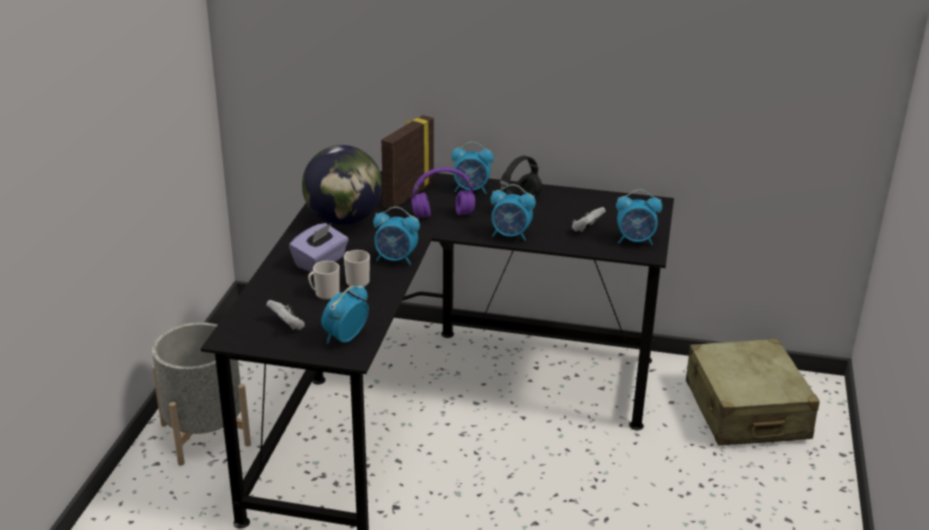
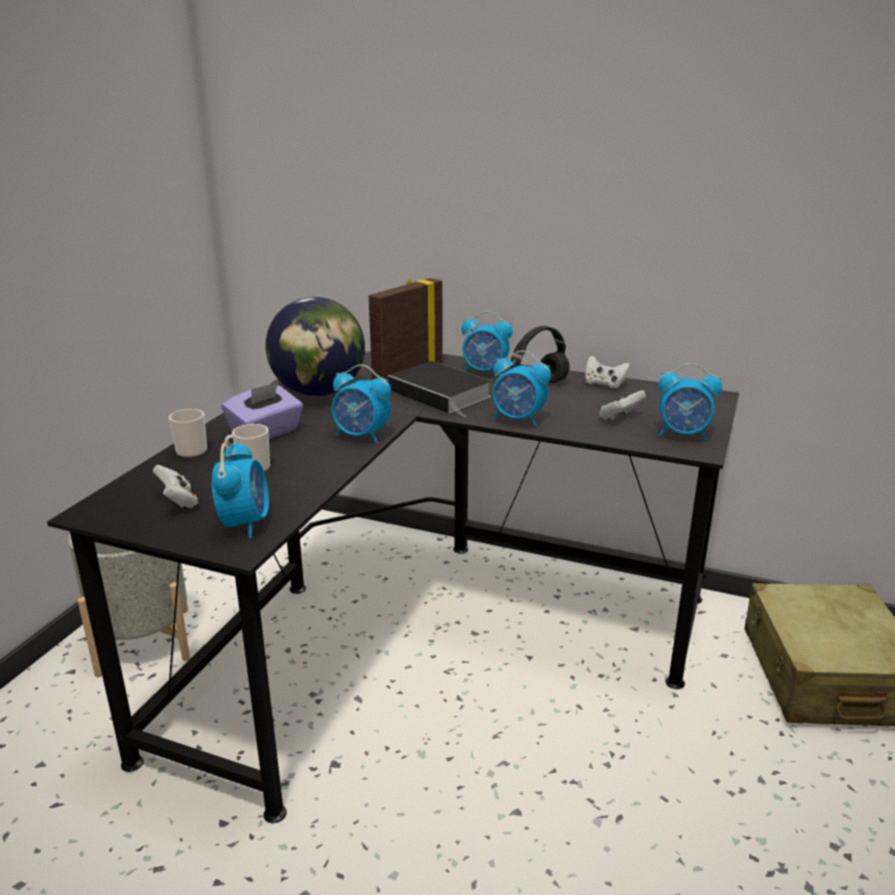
camera: 10 degrees right, 5 degrees down
(345, 338) = (245, 523): alarm clock -> alarm clock turned 135 degrees clockwise
(356, 280) = (298, 456): mug -> mug (190, 449)
(444, 215) = (442, 394): purple headphones -> book
(569, 197) = (604, 384): none -> white game controller

